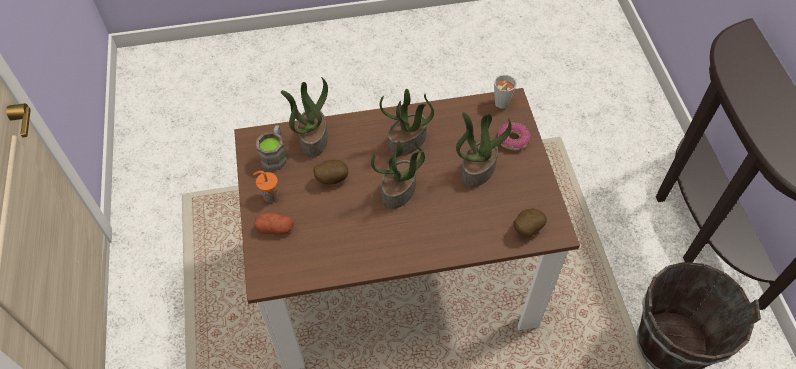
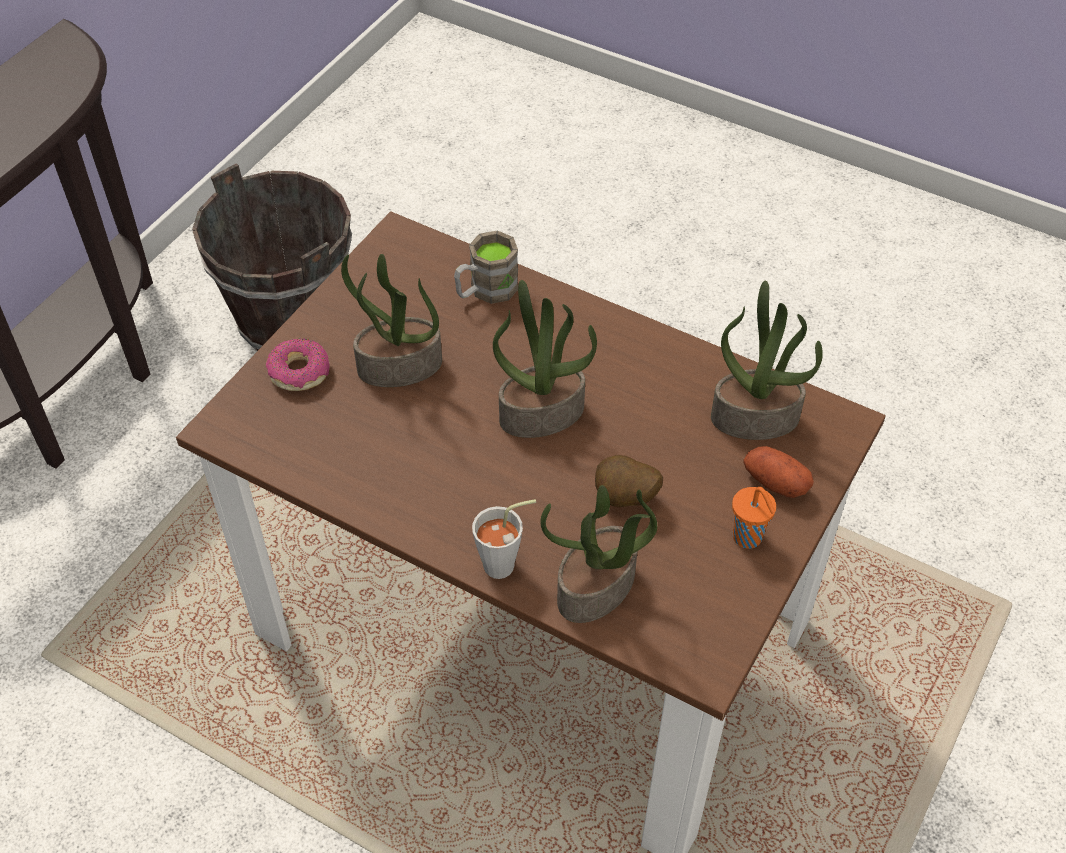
camera: 140 degrees left, 5 degrees down
(275, 155) = (686, 603): brown mug -> brown mug (485, 291)
(407, 142) = (452, 475): potted plant -> potted plant (755, 417)
(500, 105) = (247, 433): grey cup -> grey cup (506, 564)
(526, 229) = (429, 263): potato -> none

